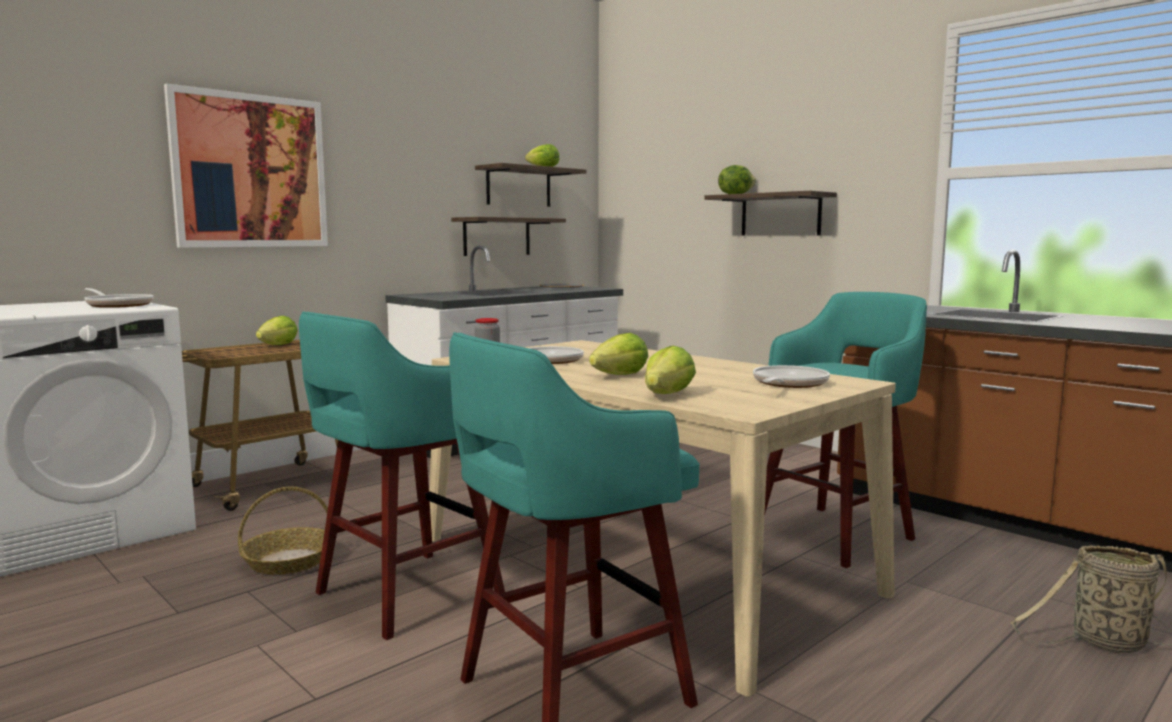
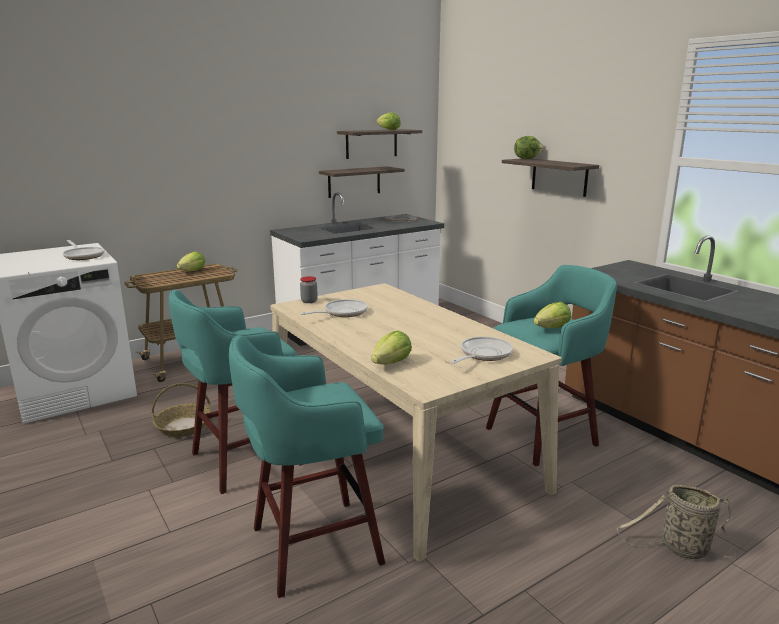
camera: 10 degrees right, 10 degrees up
(250, 171) = (171, 151): picture -> none
(620, 376) = (378, 336): lettuce -> lettuce (552, 328)

